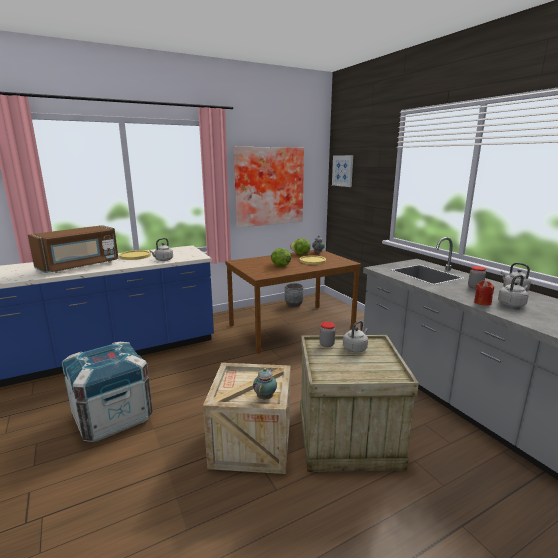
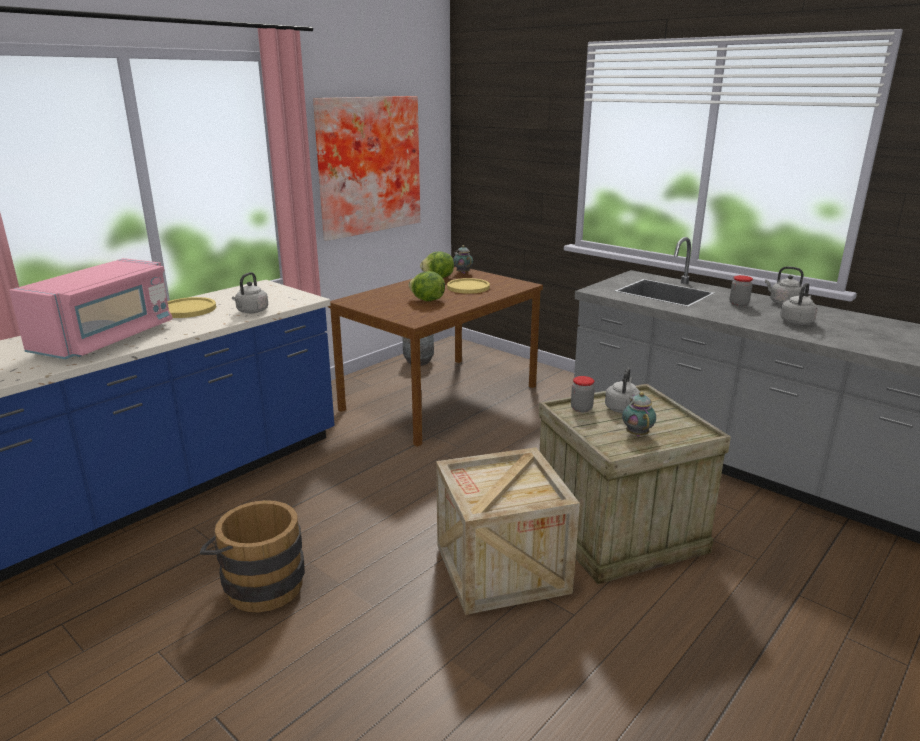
camera: 20 degrees left, 5 degrees up
(79, 266) = (106, 339): brown microwave -> pink microwave
(113, 417) = (259, 584): crate -> brown bucket
(265, 397) = (535, 494): teapot -> teapot (636, 433)
(343, 170) = (480, 134): picture -> none
(482, 302) = (764, 324): red candle -> none

